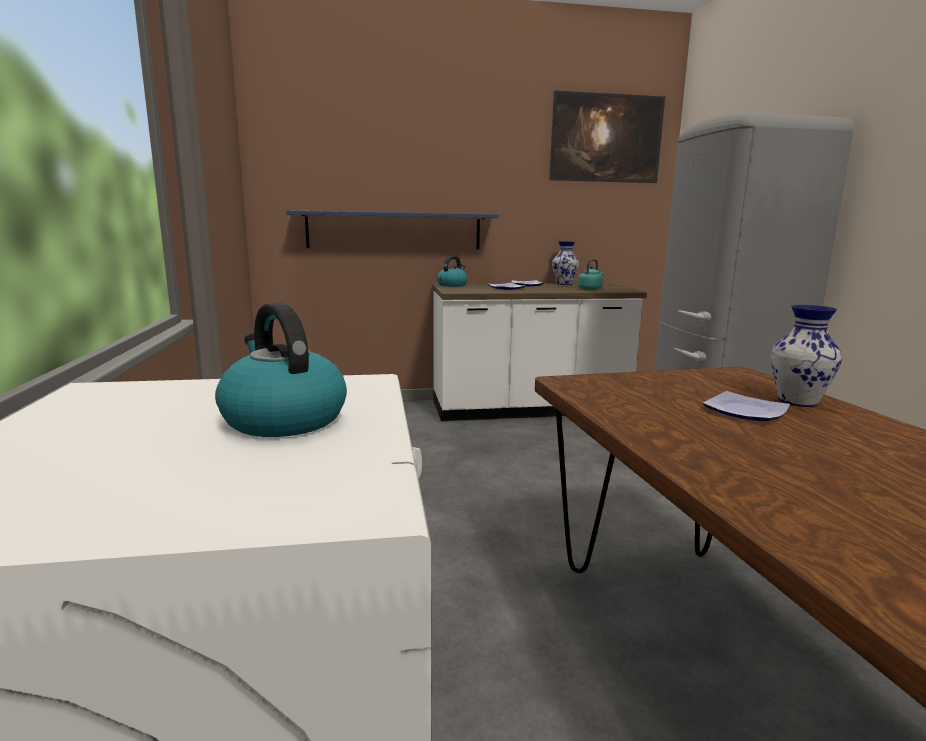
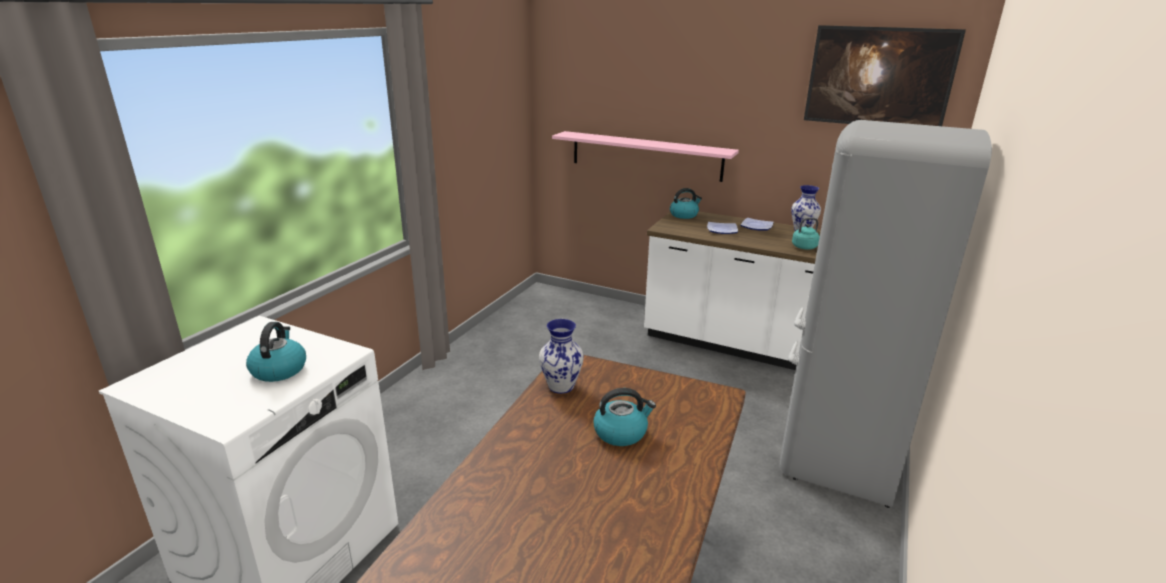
camera: 35 degrees right, 10 degrees up
(394, 230) = (645, 156): blue shelf -> pink shelf
(743, 411) = (621, 432): plate -> kettle
(796, 401) = (685, 439): vase -> vase (560, 386)

